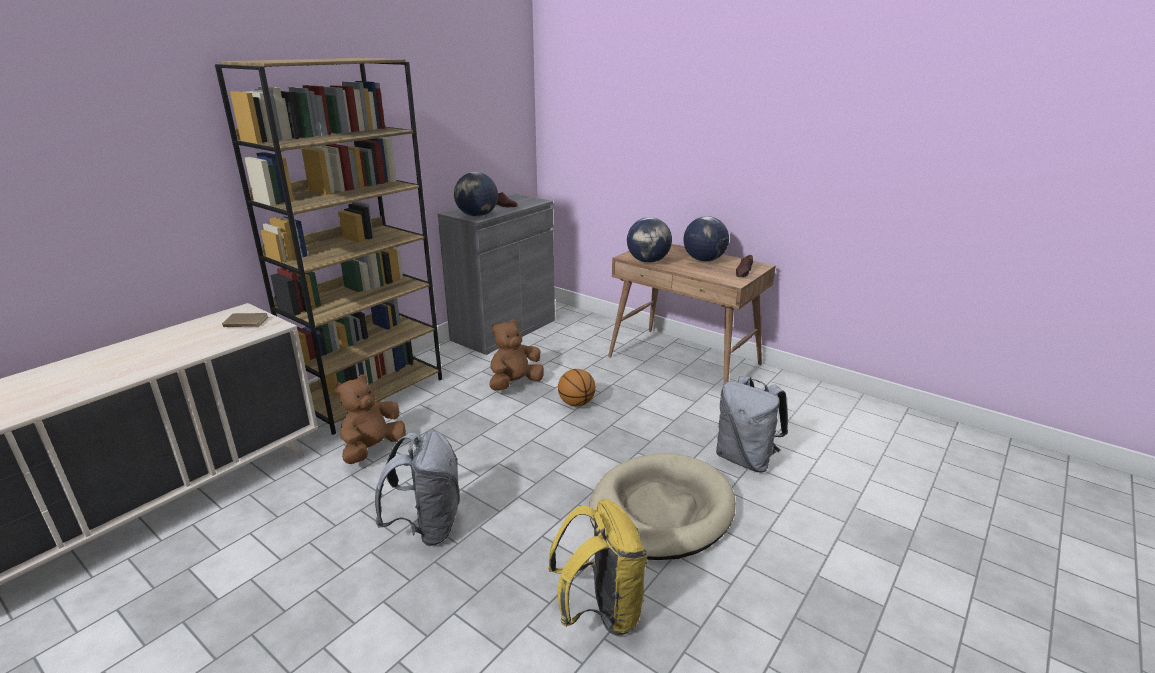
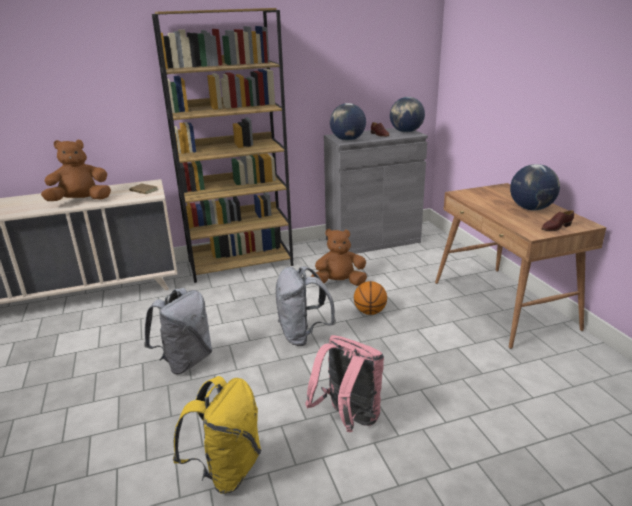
camera: 35 degrees right, 0 degrees up
(373, 449) = (206, 299): brown plush toy -> brown plush toy (81, 201)
(648, 261) = (472, 200): globe -> globe (406, 132)
(660, 510) = (348, 418): beige dog bed -> pink backpack
(745, 459) = (470, 409): grey backpack -> grey backpack (303, 335)

